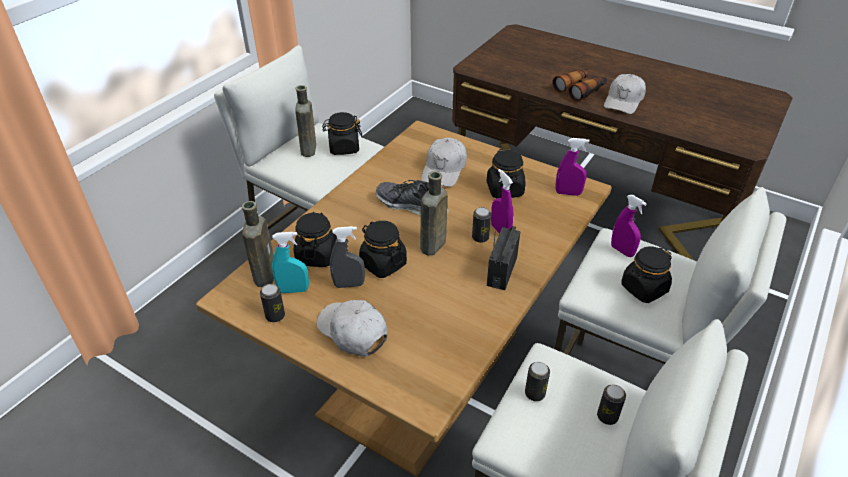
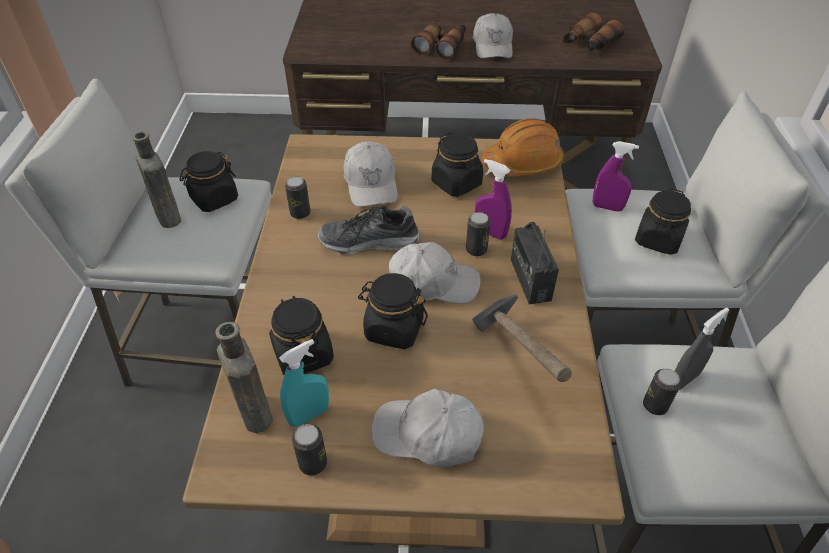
camera: 30 degrees left, 5 degrees up
(349, 284) = (374, 374): grey spray bottle -> grey spray bottle (684, 379)
(432, 247) = (432, 283): brown bottle -> white cap
(444, 318) = (516, 365): none -> hammer
(568, 193) = (523, 163): purple spray bottle -> orange hard hat
(607, 416) = (737, 394): can -> can (300, 213)
(711, 122) = (588, 44): none -> binoculars

